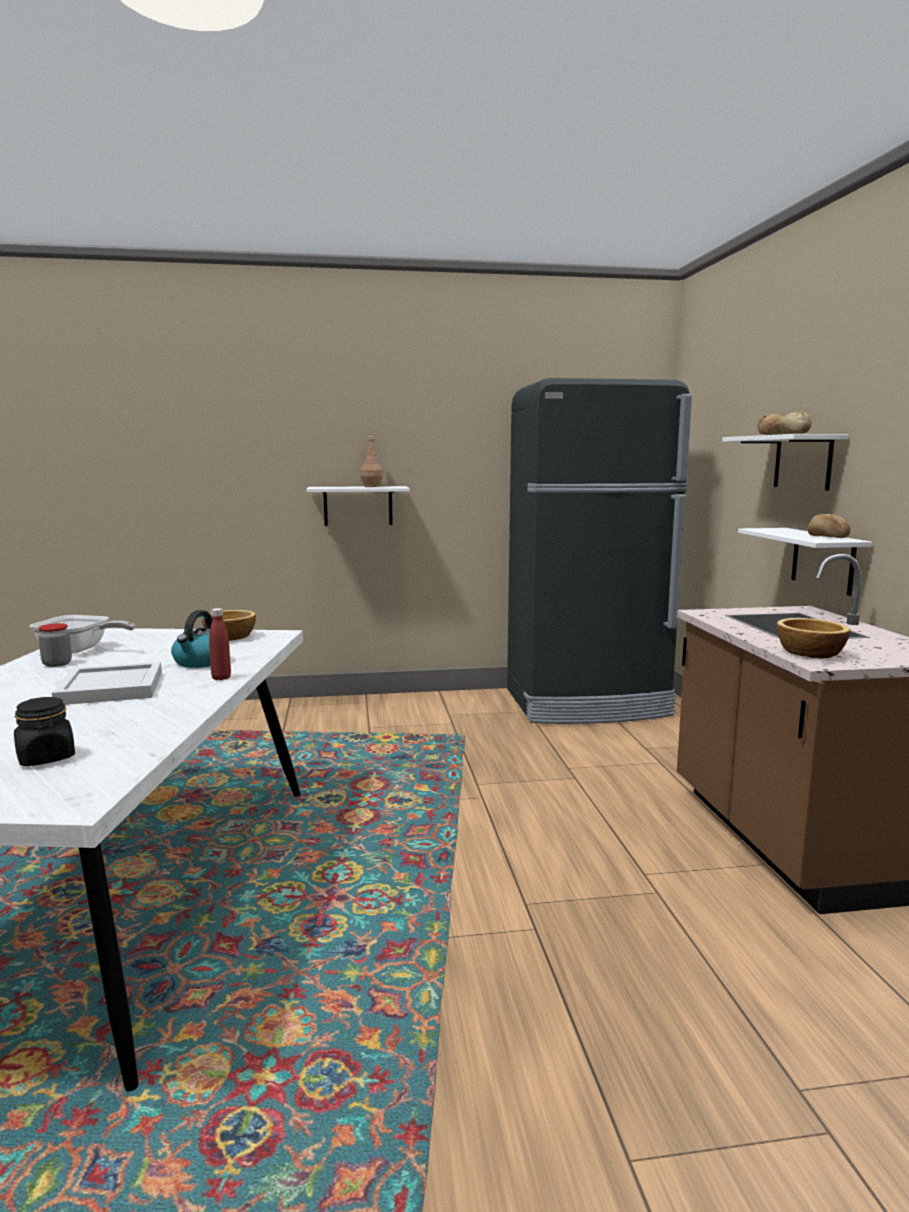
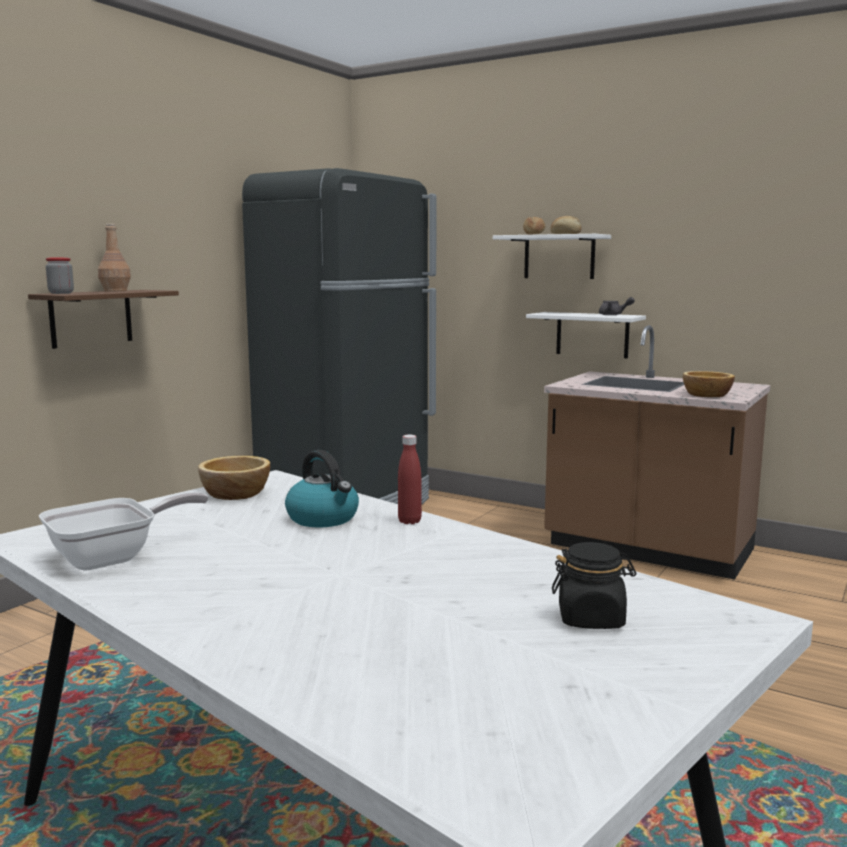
camera: 50 degrees left, 0 degrees up
(57, 664) = (164, 575): jar -> jar (61, 293)
(112, 688) = (357, 564): white tray -> none
(358, 506) = (91, 318): white shelf -> brown shelf
(827, 537) = (614, 315): bread -> grey teapot

